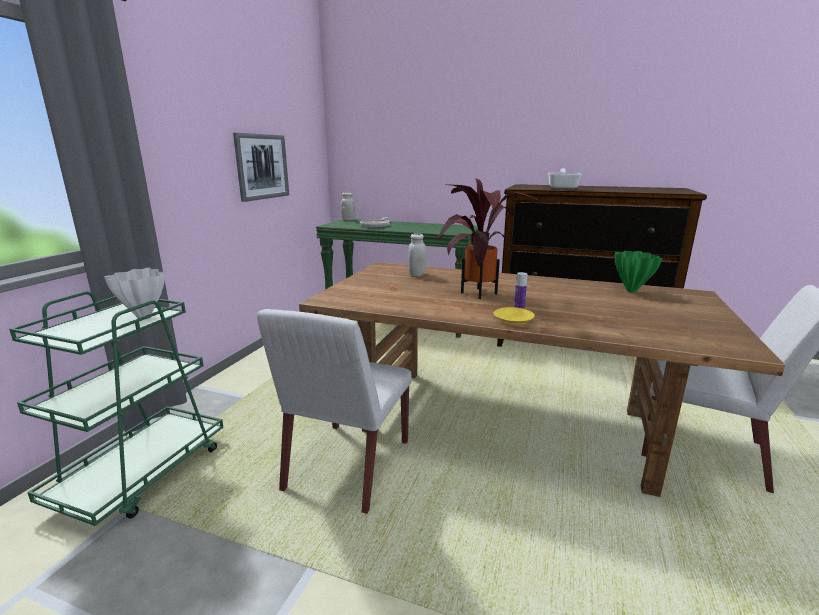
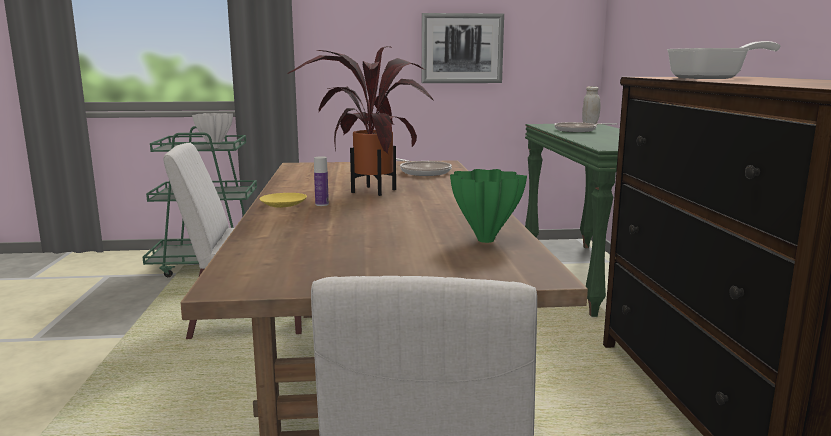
camera: 65 degrees right, 5 degrees down
(417, 274) = (423, 172): white jar -> frying pan

